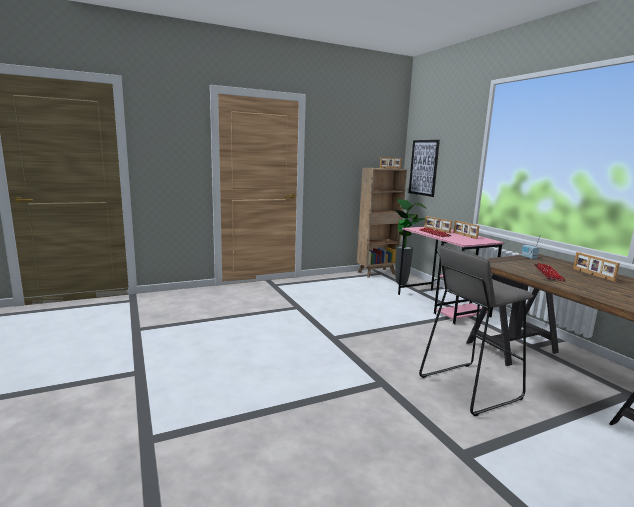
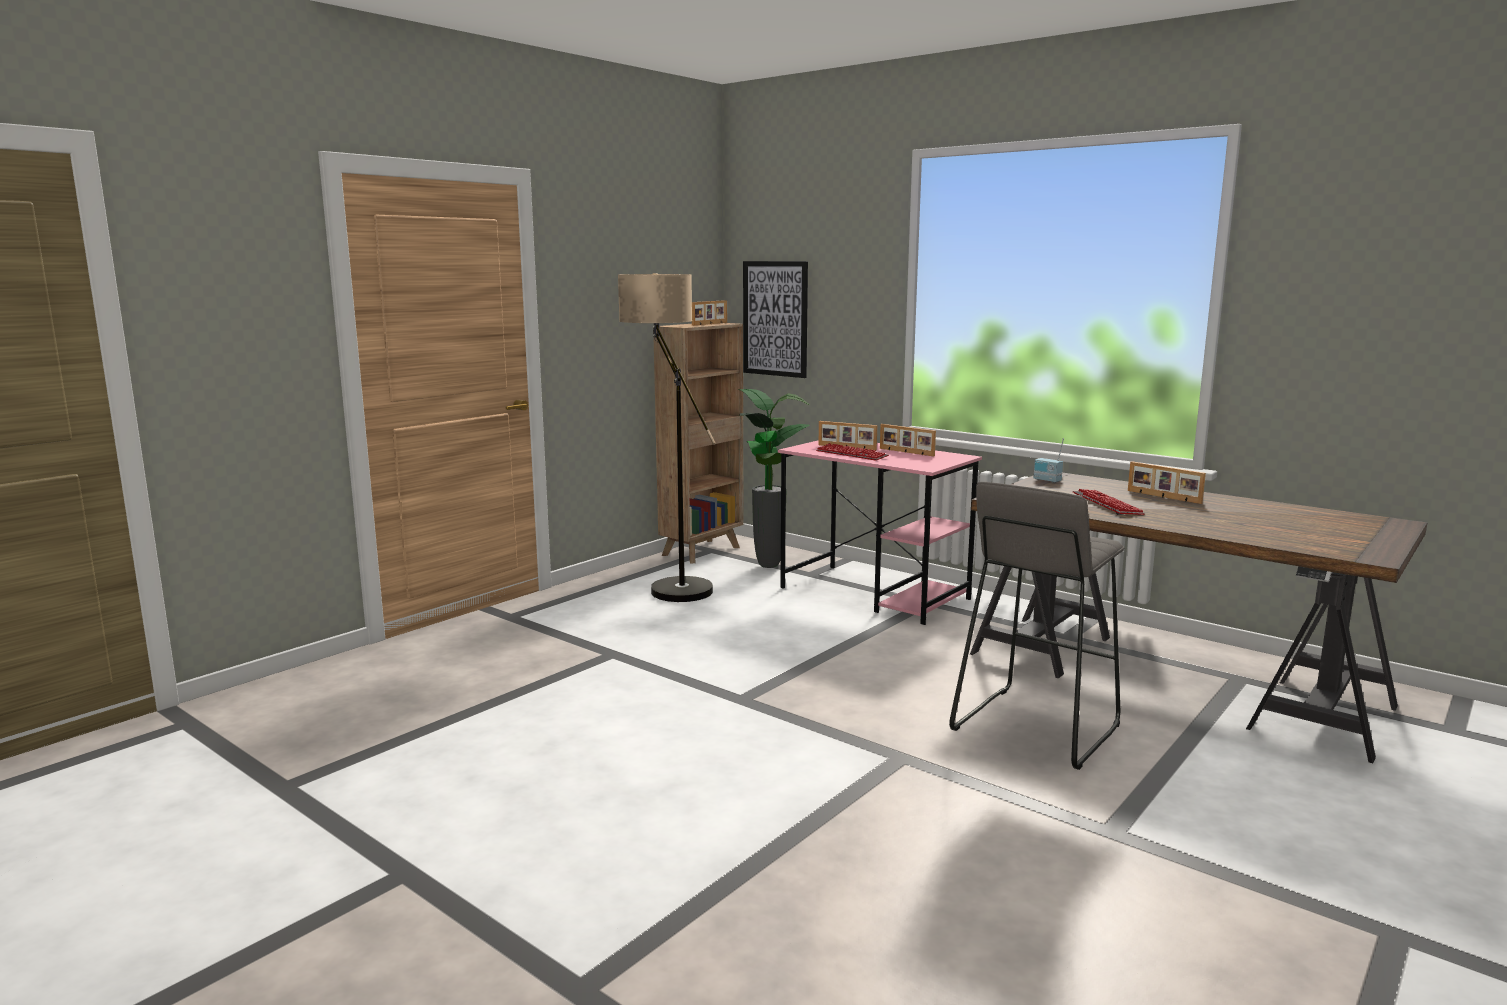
camera: 25 degrees left, 0 degrees up
(350, 284) = (671, 584): none -> floor lamp

